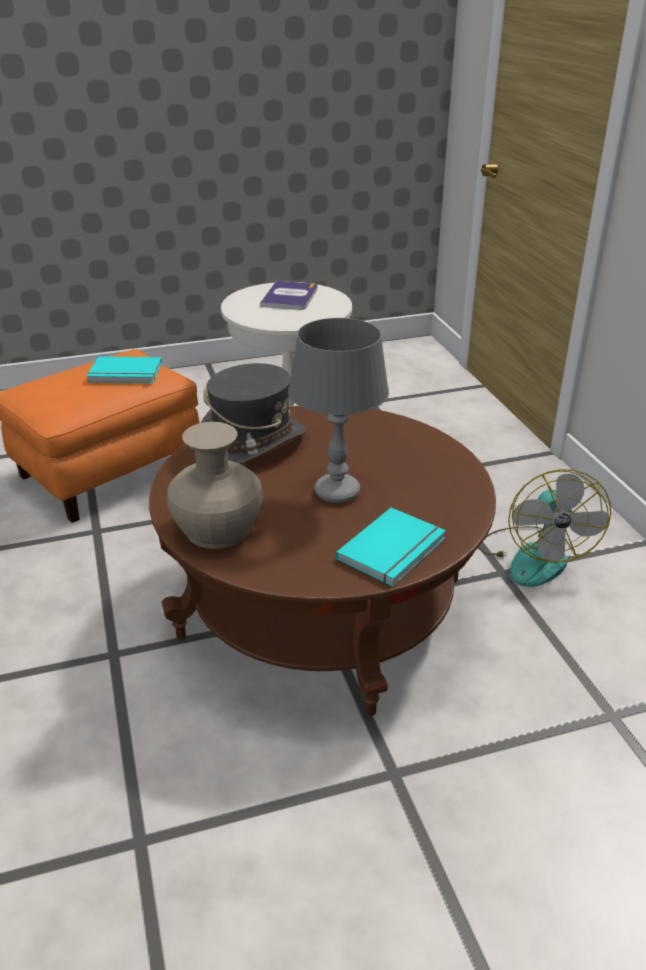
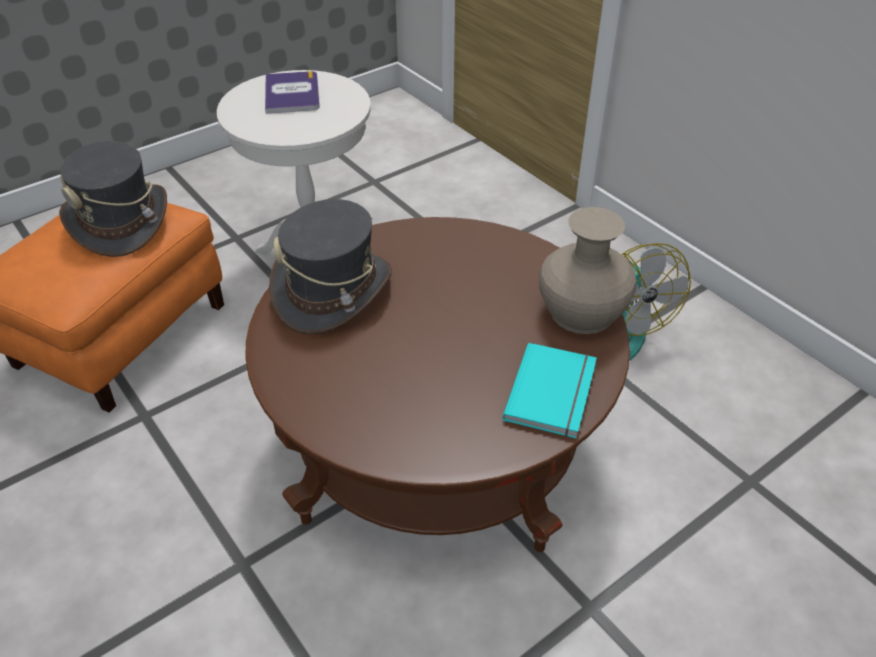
camera: 20 degrees left, 10 degrees up
(125, 373) = (120, 222): turquoise book -> grey hat
(218, 529) = (357, 416): beige vase -> beige vase (582, 312)
(337, 492) = (458, 334): grey table lamp -> none

